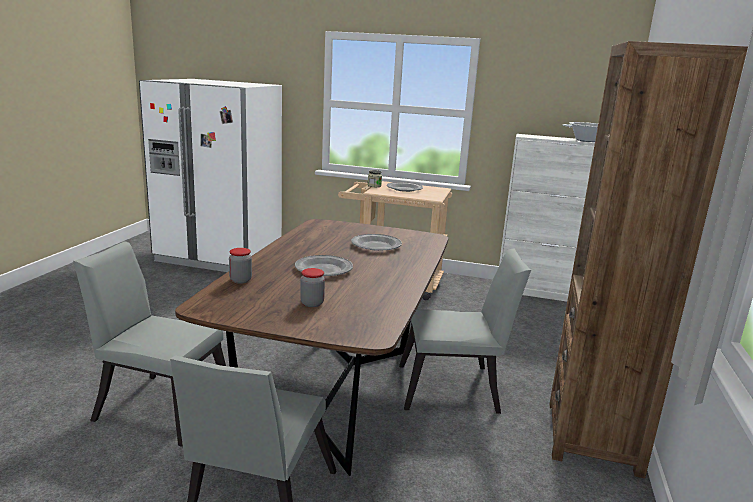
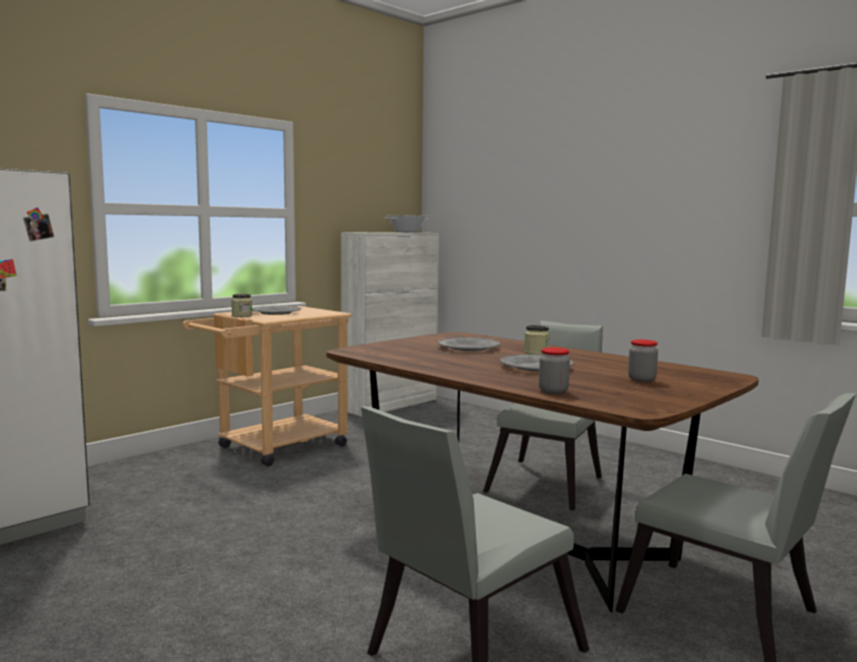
camera: 60 degrees left, 10 degrees down
(387, 264) = (536, 352): none -> jar
(593, 437) = (652, 459): brown bookcase -> none

